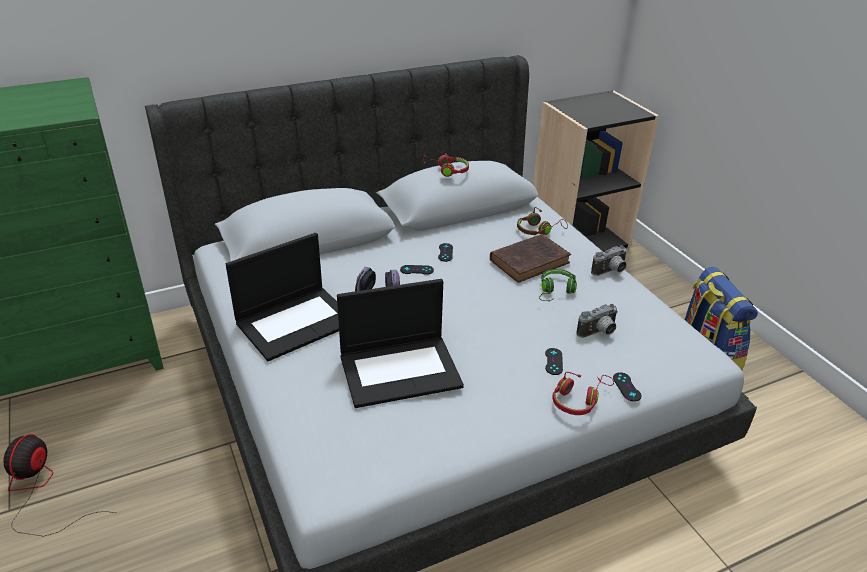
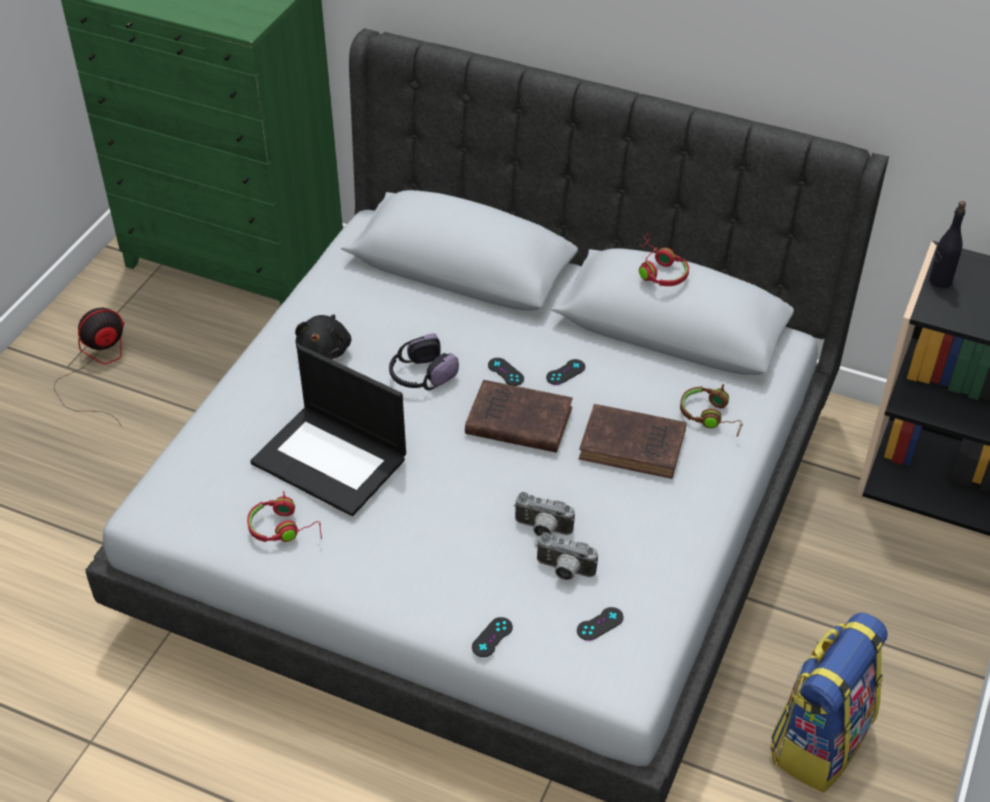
camera: 50 degrees right, 10 degrees up
(296, 322) = (325, 350): laptop -> black plush toy
(461, 286) = (516, 421): none -> brown book
(553, 361) = (472, 560): black game controller -> black game controller (600, 624)
(556, 290) = (601, 497): green headphones -> none
(572, 112) = (939, 281): none -> black bottle
(579, 399) = (431, 610): red headphones -> red headphones (285, 528)
(610, 272) = (701, 522): camera -> camera (542, 530)

